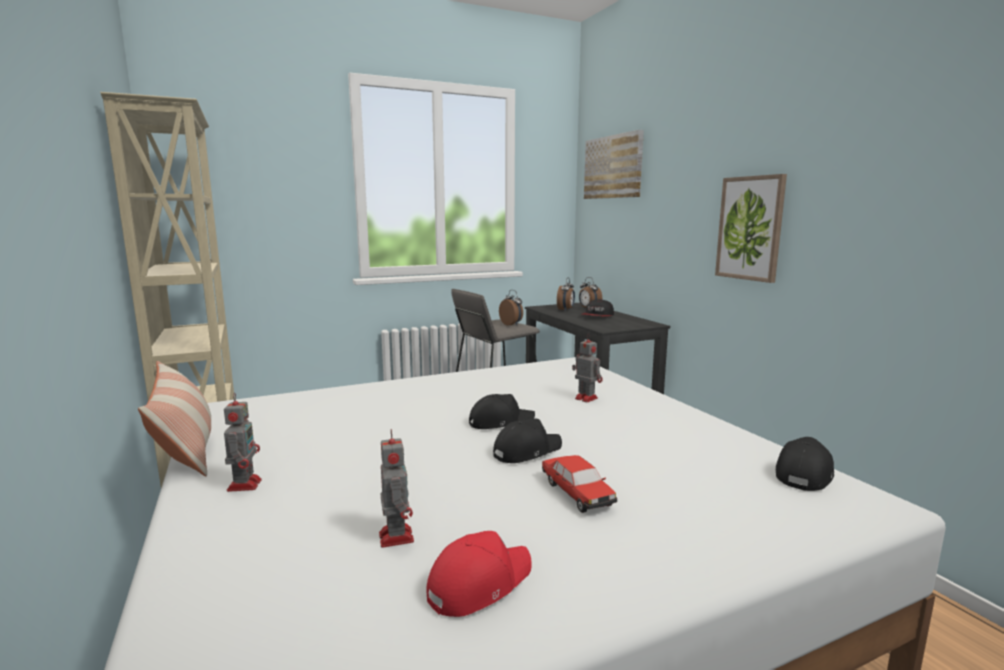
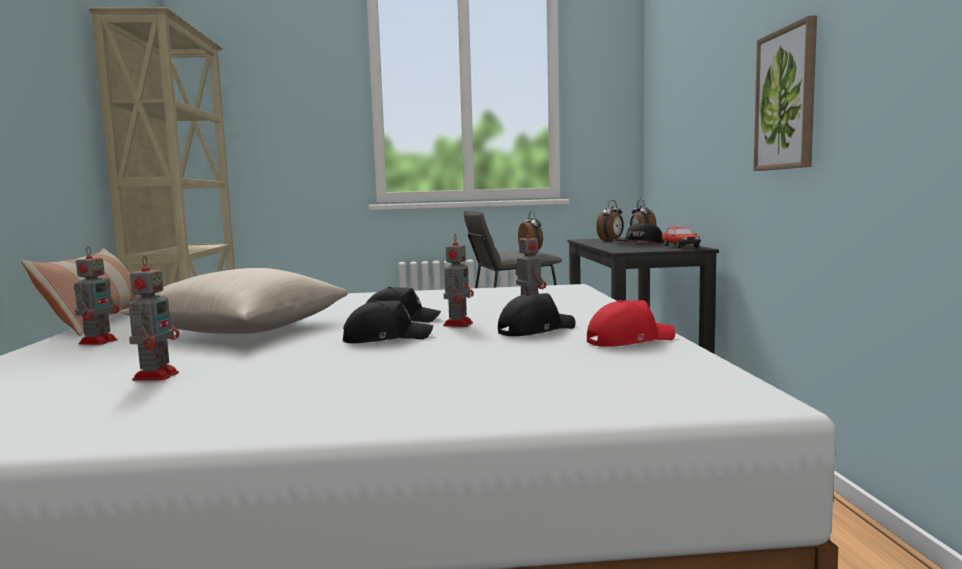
camera: 20 degrees right, 5 degrees down
(375, 449) = (243, 330): none -> beige pillow
(478, 583) = (168, 406): red cap -> red cap (629, 340)
(558, 424) = (458, 324): none -> toy robot
(576, 493) = (379, 365): toy car -> toy car (680, 246)
(613, 167) = (670, 60): picture -> none
(802, 474) = (688, 371): black cap -> black cap (535, 330)

